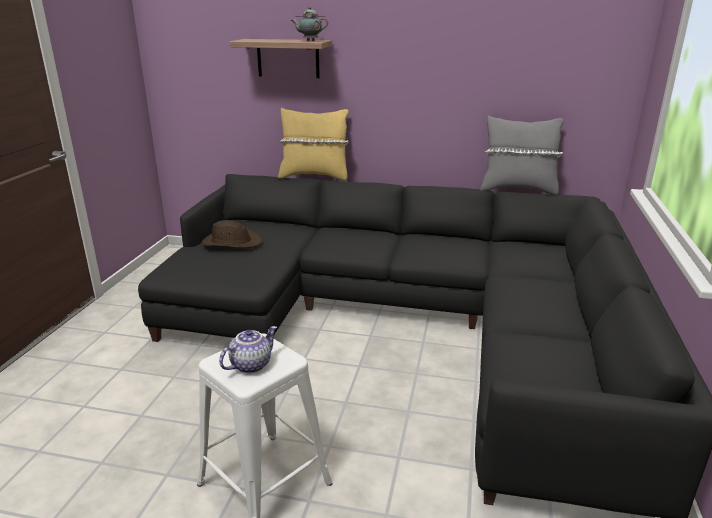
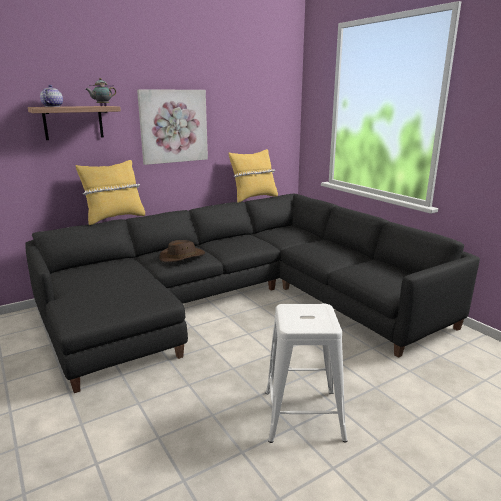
camera: 45 degrees left, 5 degrees down
(231, 243) = (96, 283): brown hat -> brown hat (182, 256)
(250, 364) = (310, 318): teapot -> teapot (52, 106)
(410, 71) = (173, 126): none -> picture
(517, 189) = (253, 198): grey pillow -> yellow pillow

